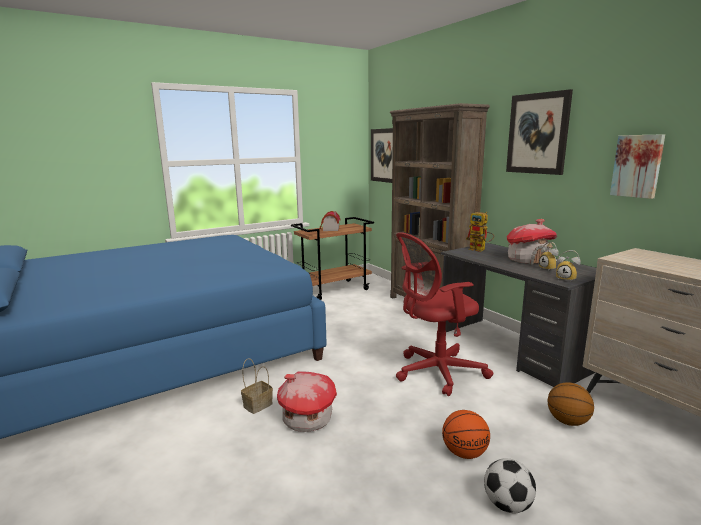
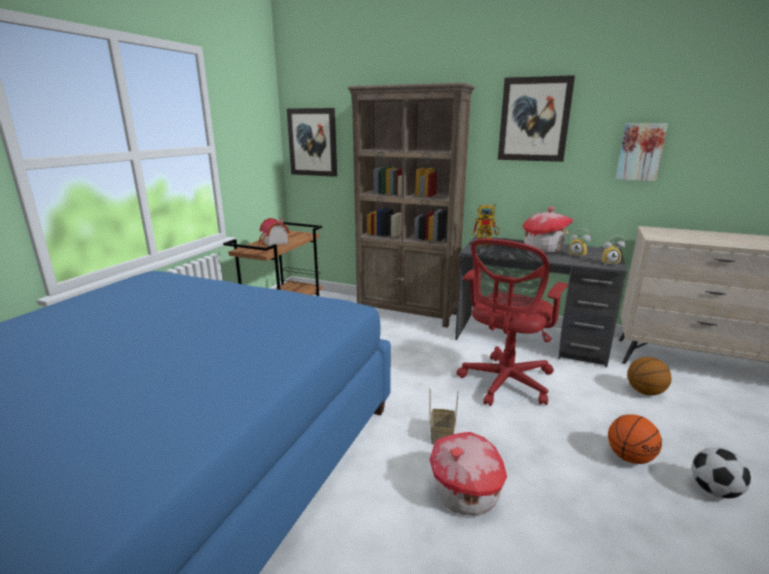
camera: 35 degrees left, 5 degrees up
(258, 404) = (390, 503): basket -> basket (441, 435)

